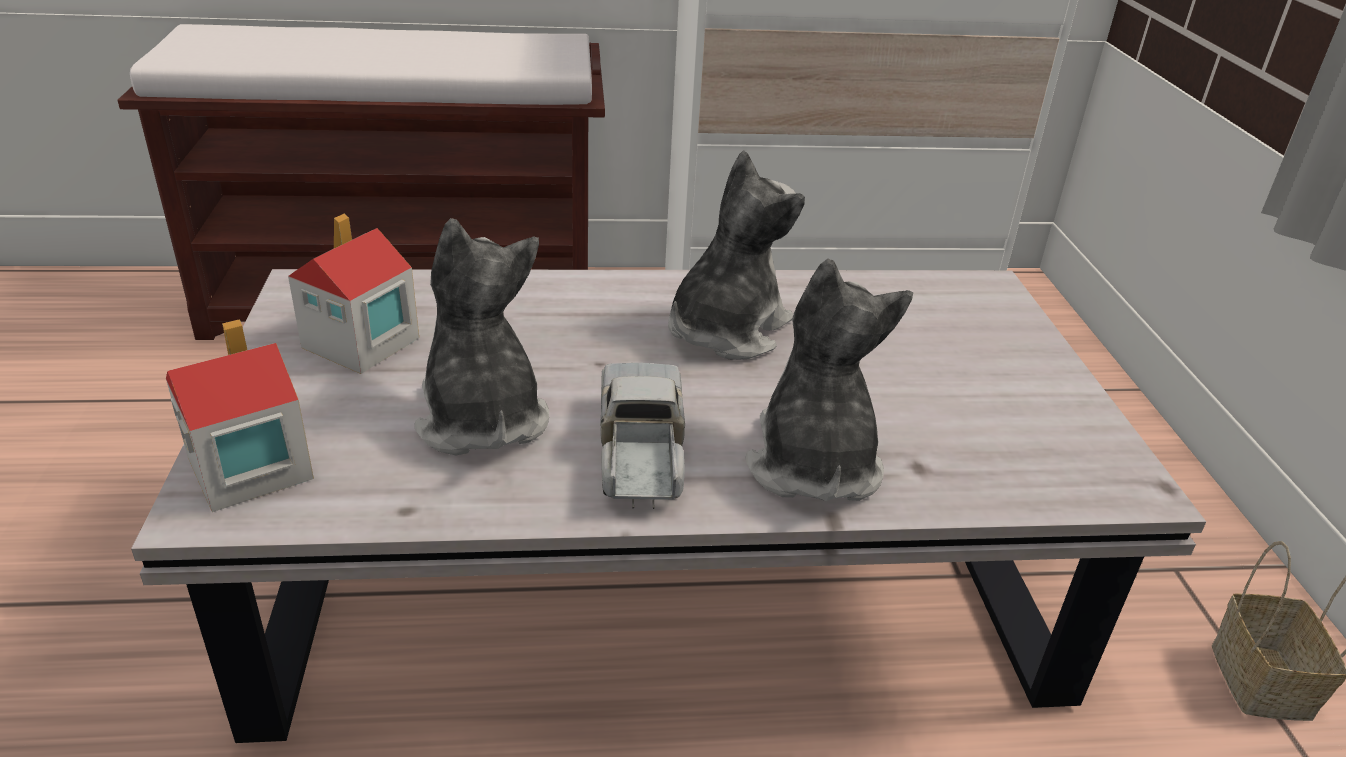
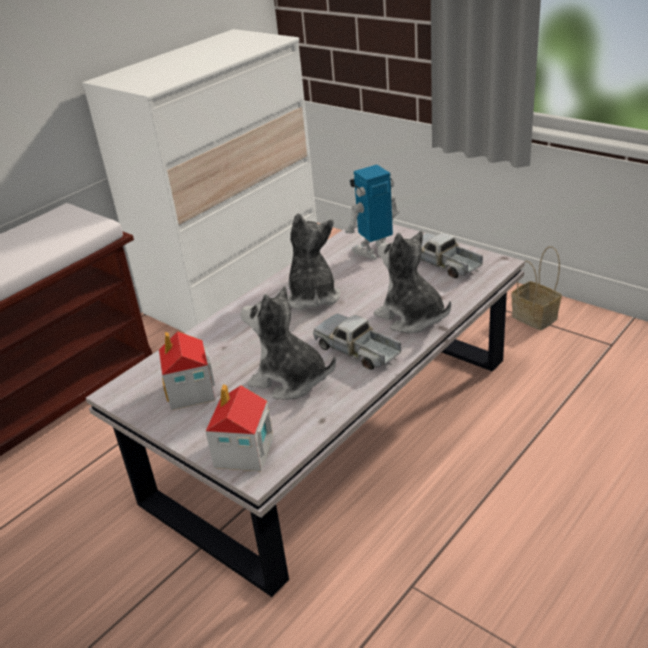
camera: 40 degrees left, 0 degrees up
(932, 329) = (374, 252): none -> toy robot
(1024, 421) = (444, 264): none -> toy truck

